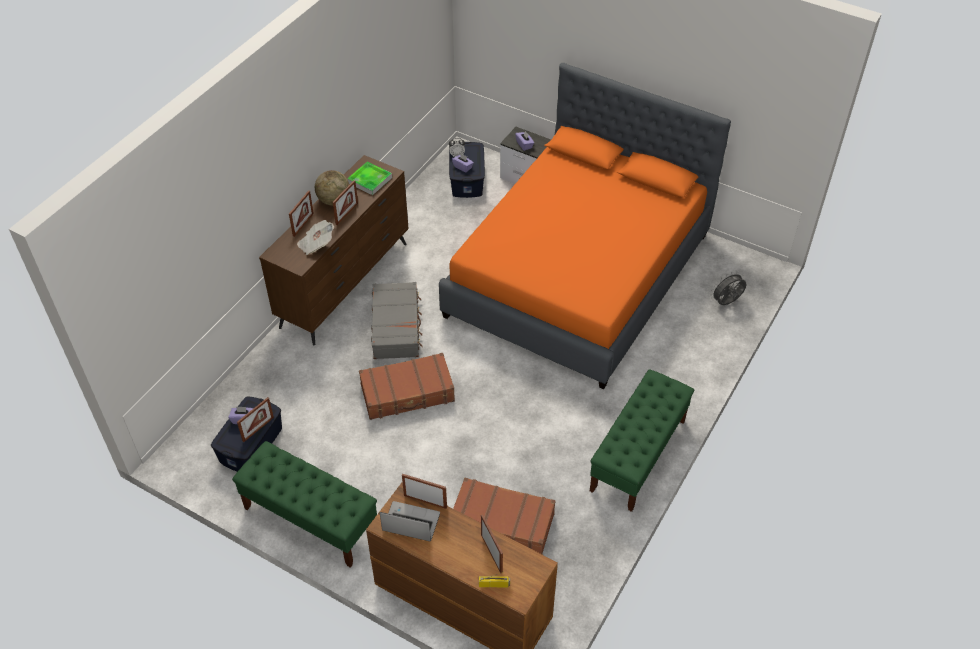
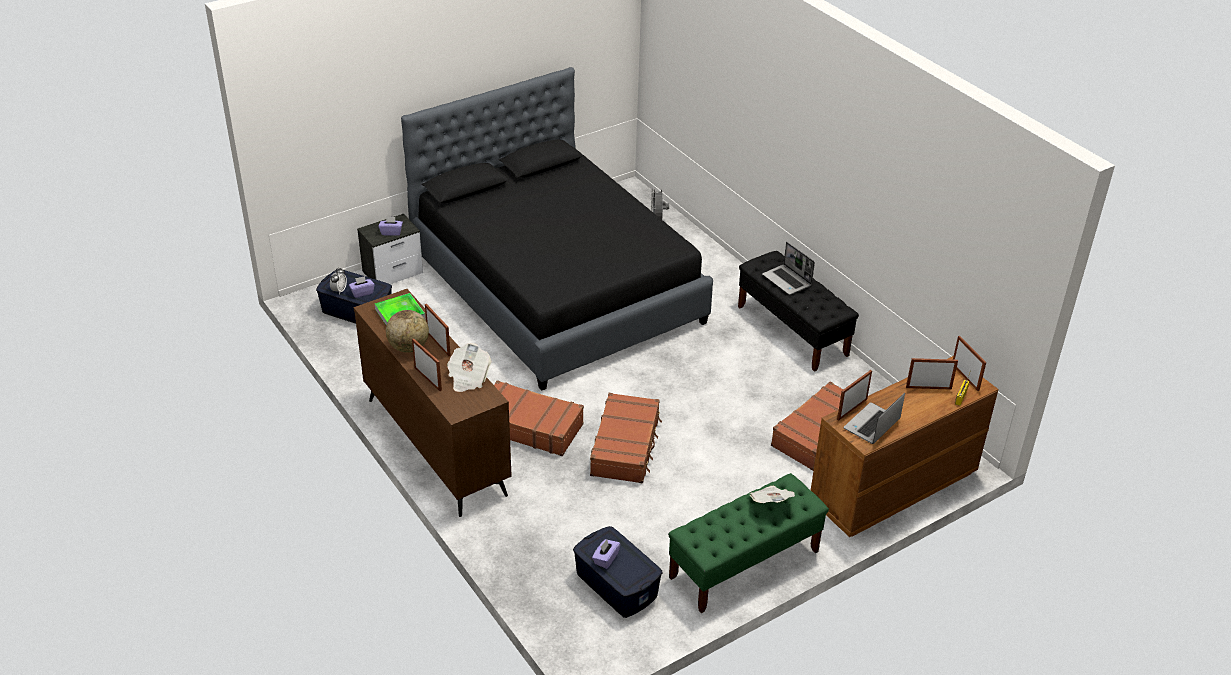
camera: 65 degrees left, 10 degrees down
(258, 429) = (627, 551): picture frame -> picture frame (965, 377)
(326, 495) = (770, 503): none -> newspaper
(396, 327) = (529, 426): grey suitcase -> brown suitcase
(579, 275) = (557, 288): orange bed -> black bed
(638, 456) = (792, 331): green bench -> black bench
(646, 411) = (787, 281): none -> laptop

